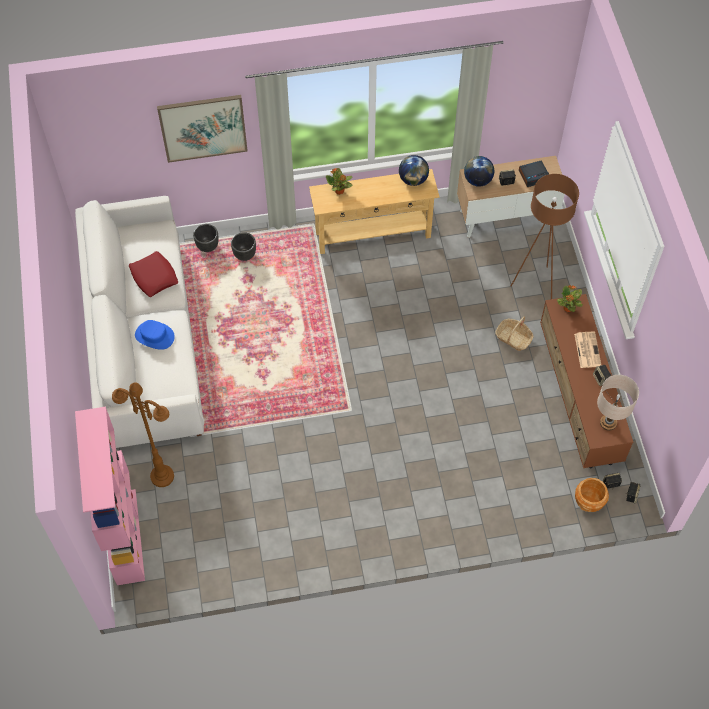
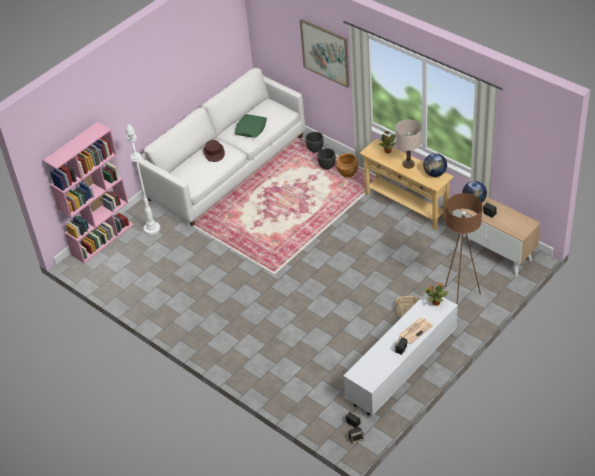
camera: 55 degrees right, 15 degrees down
(154, 276) = (251, 128): red pillow -> green pillow
(154, 336) = (214, 152): blue hat -> brown hat
(162, 476) = (152, 229): brown floor lamp -> white floor lamp
(533, 175) = (511, 222): alarm clock -> none
(579, 396) = (401, 368): brown tv stand -> white tv stand
(588, 502) = (328, 420): brown planter -> brown planter (347, 173)
(608, 423) = (372, 372): beige table lamp -> beige table lamp (408, 164)

